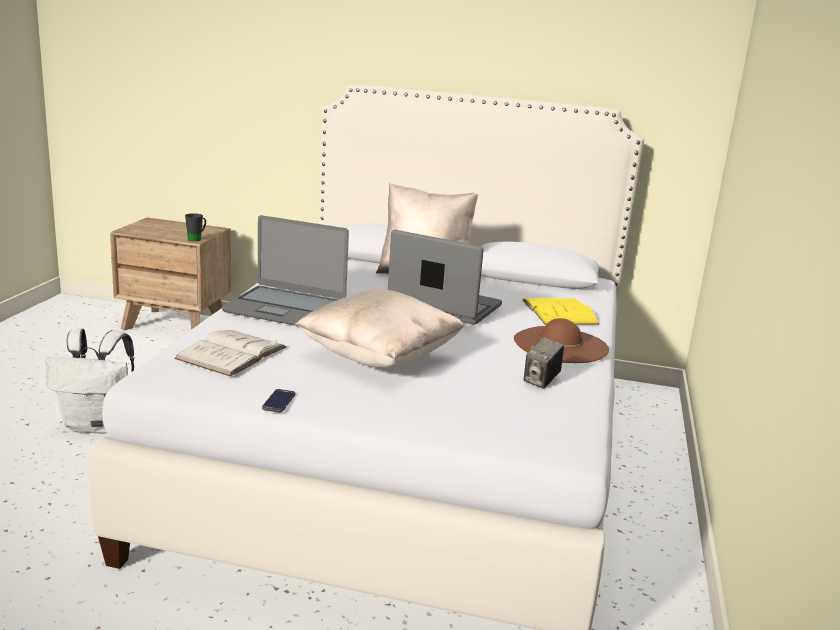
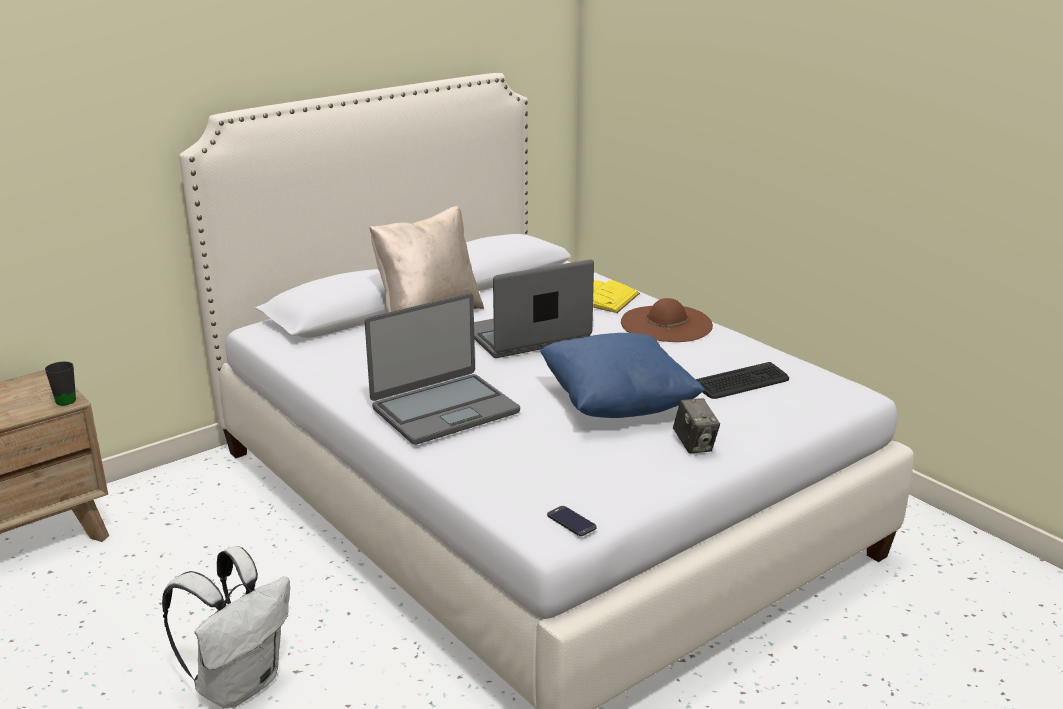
camera: 50 degrees left, 5 degrees up
(232, 353) = (542, 470): white book -> none
(279, 401) = (673, 480): phone -> phone (571, 521)
(379, 357) = (617, 405): beige pillow -> blue pillow
(501, 395) = (741, 382): none -> keyboard
(541, 381) = (730, 358): camera -> camera (694, 445)

